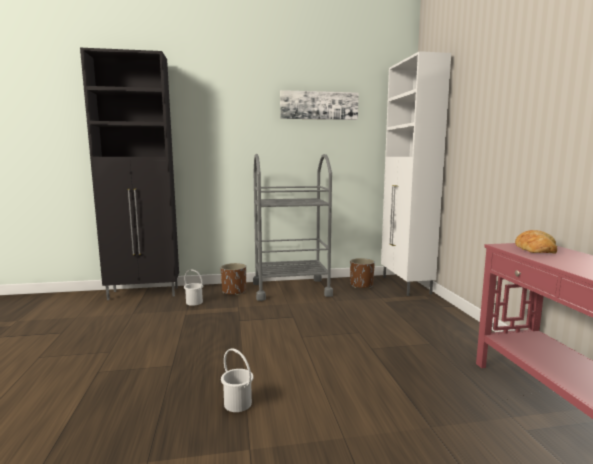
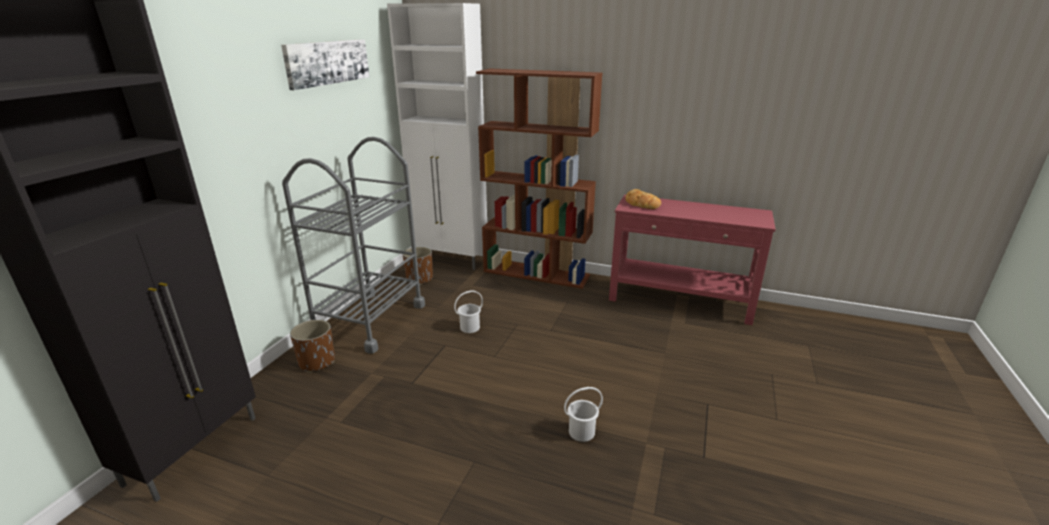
camera: 60 degrees left, 15 degrees up
(194, 302) = (307, 404): white bucket -> white bucket (469, 327)
(452, 318) = (537, 273): none -> brown bookcase

